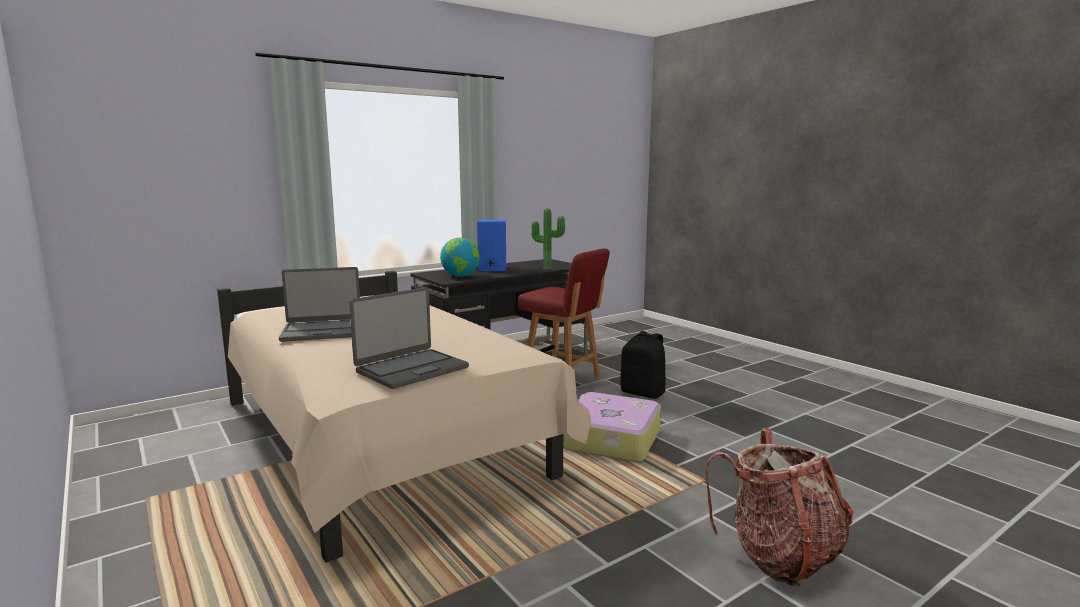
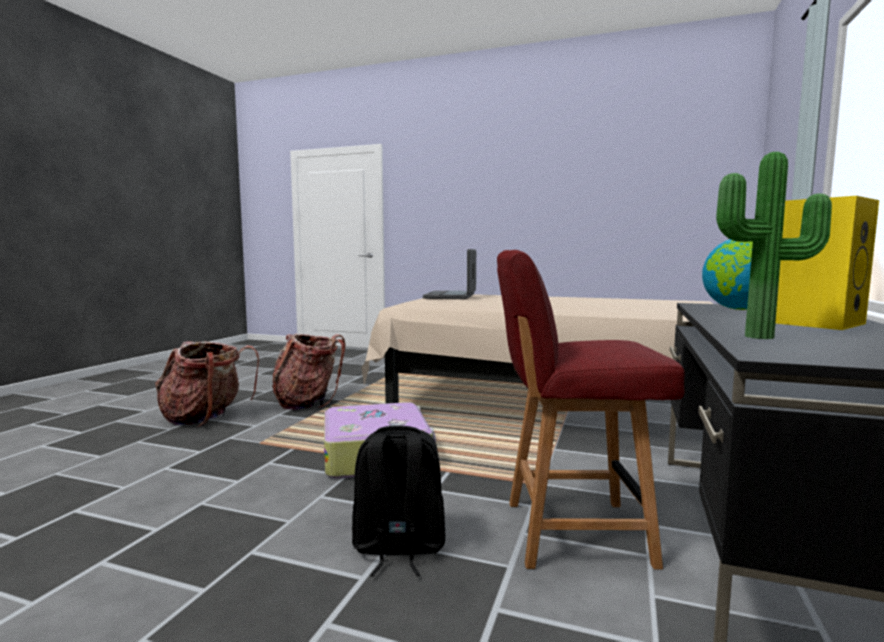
camera: 145 degrees right, 5 degrees down
(322, 331) = (582, 298): laptop -> none
(491, 269) = (816, 323): blue speaker -> yellow speaker
(627, 550) = (308, 402): none -> backpack

